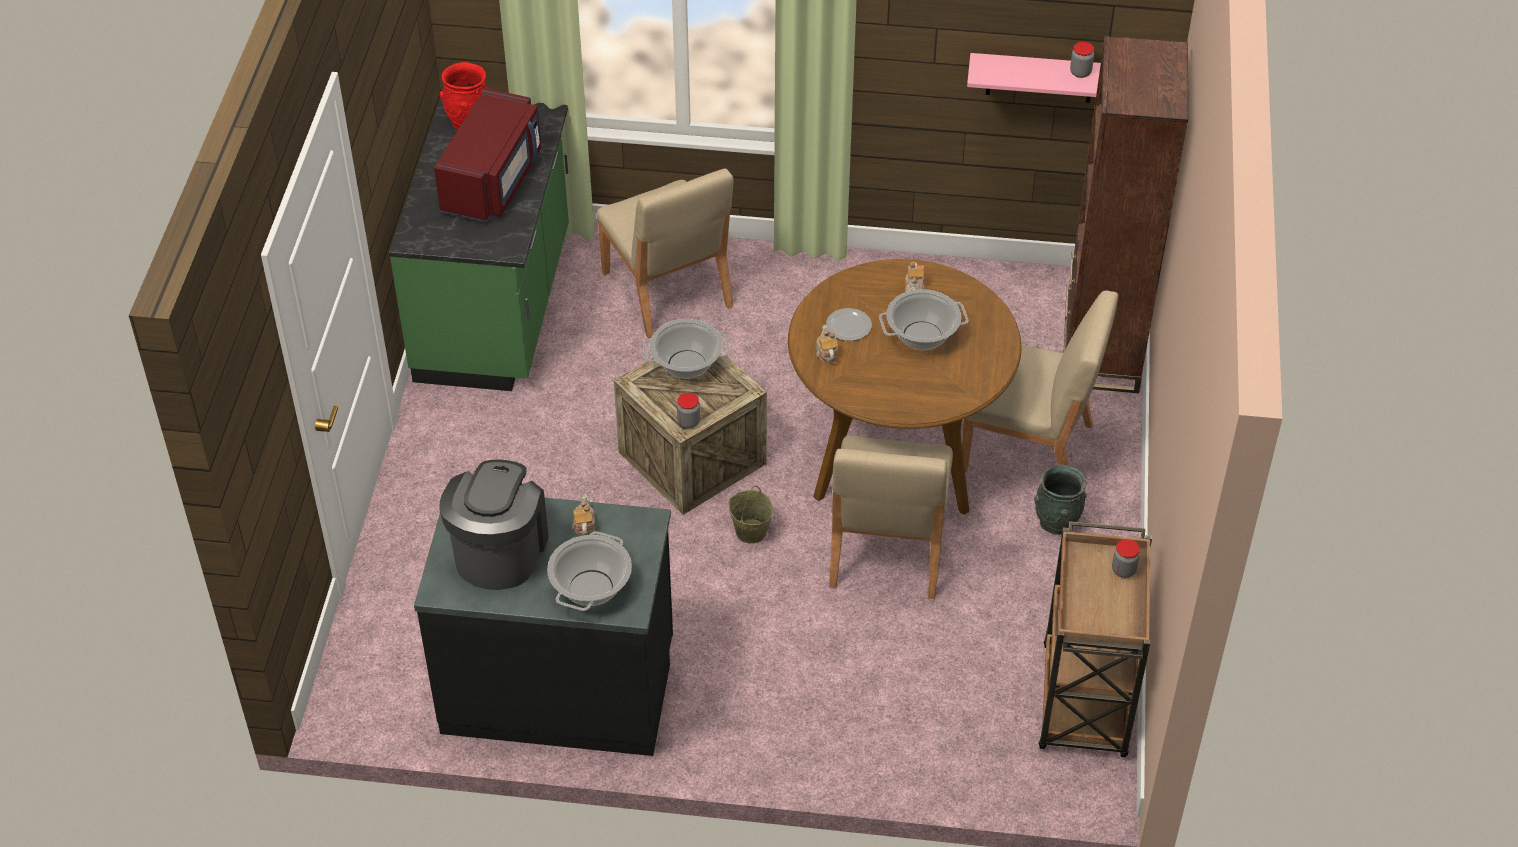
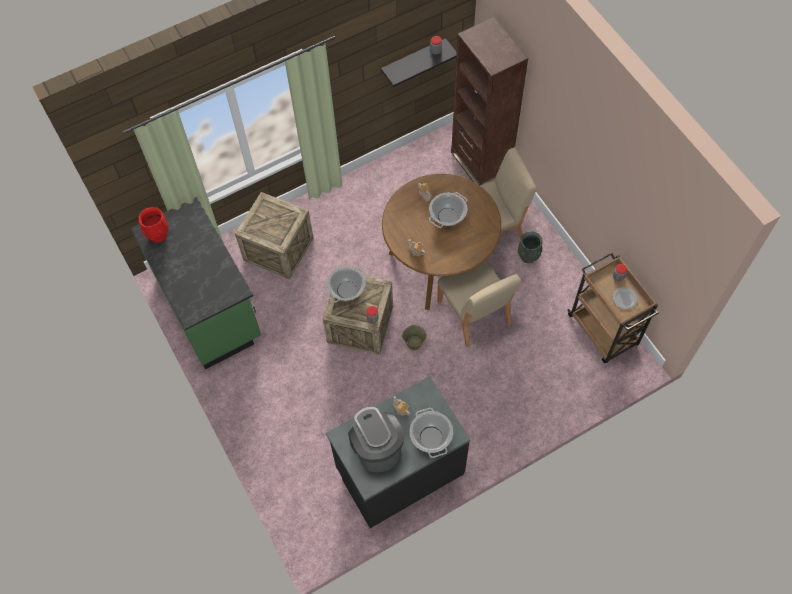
camera: 35 degrees left, 15 degrees up
(493, 181) = (199, 259): red microwave -> none
(667, 291) = (278, 249): beige chair -> crate
(848, 327) = (413, 231): plate -> plate (624, 299)
(1040, 78) = (413, 61): pink shelf -> black shelf

